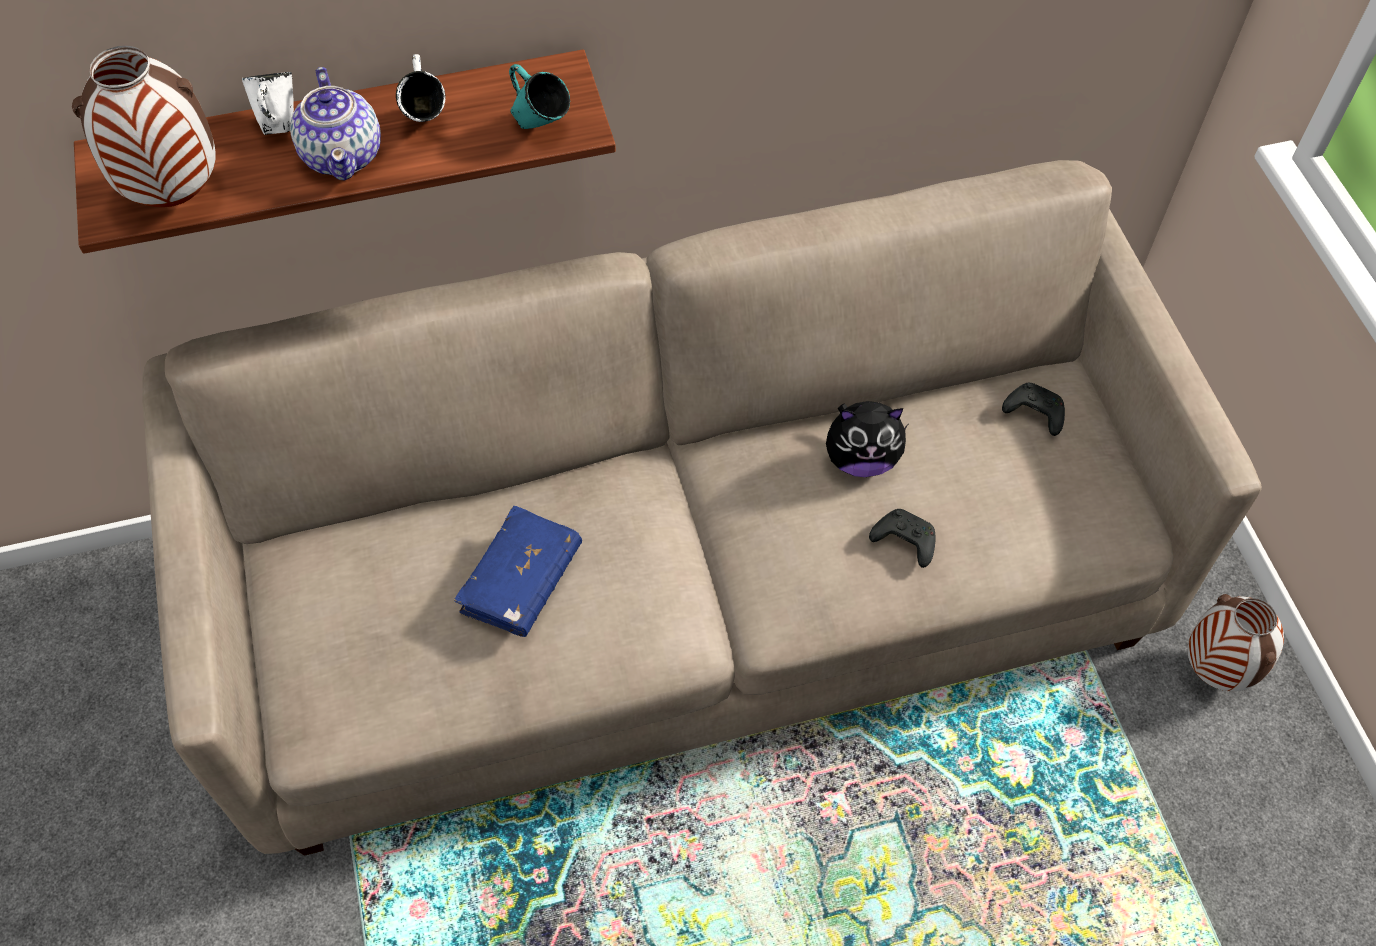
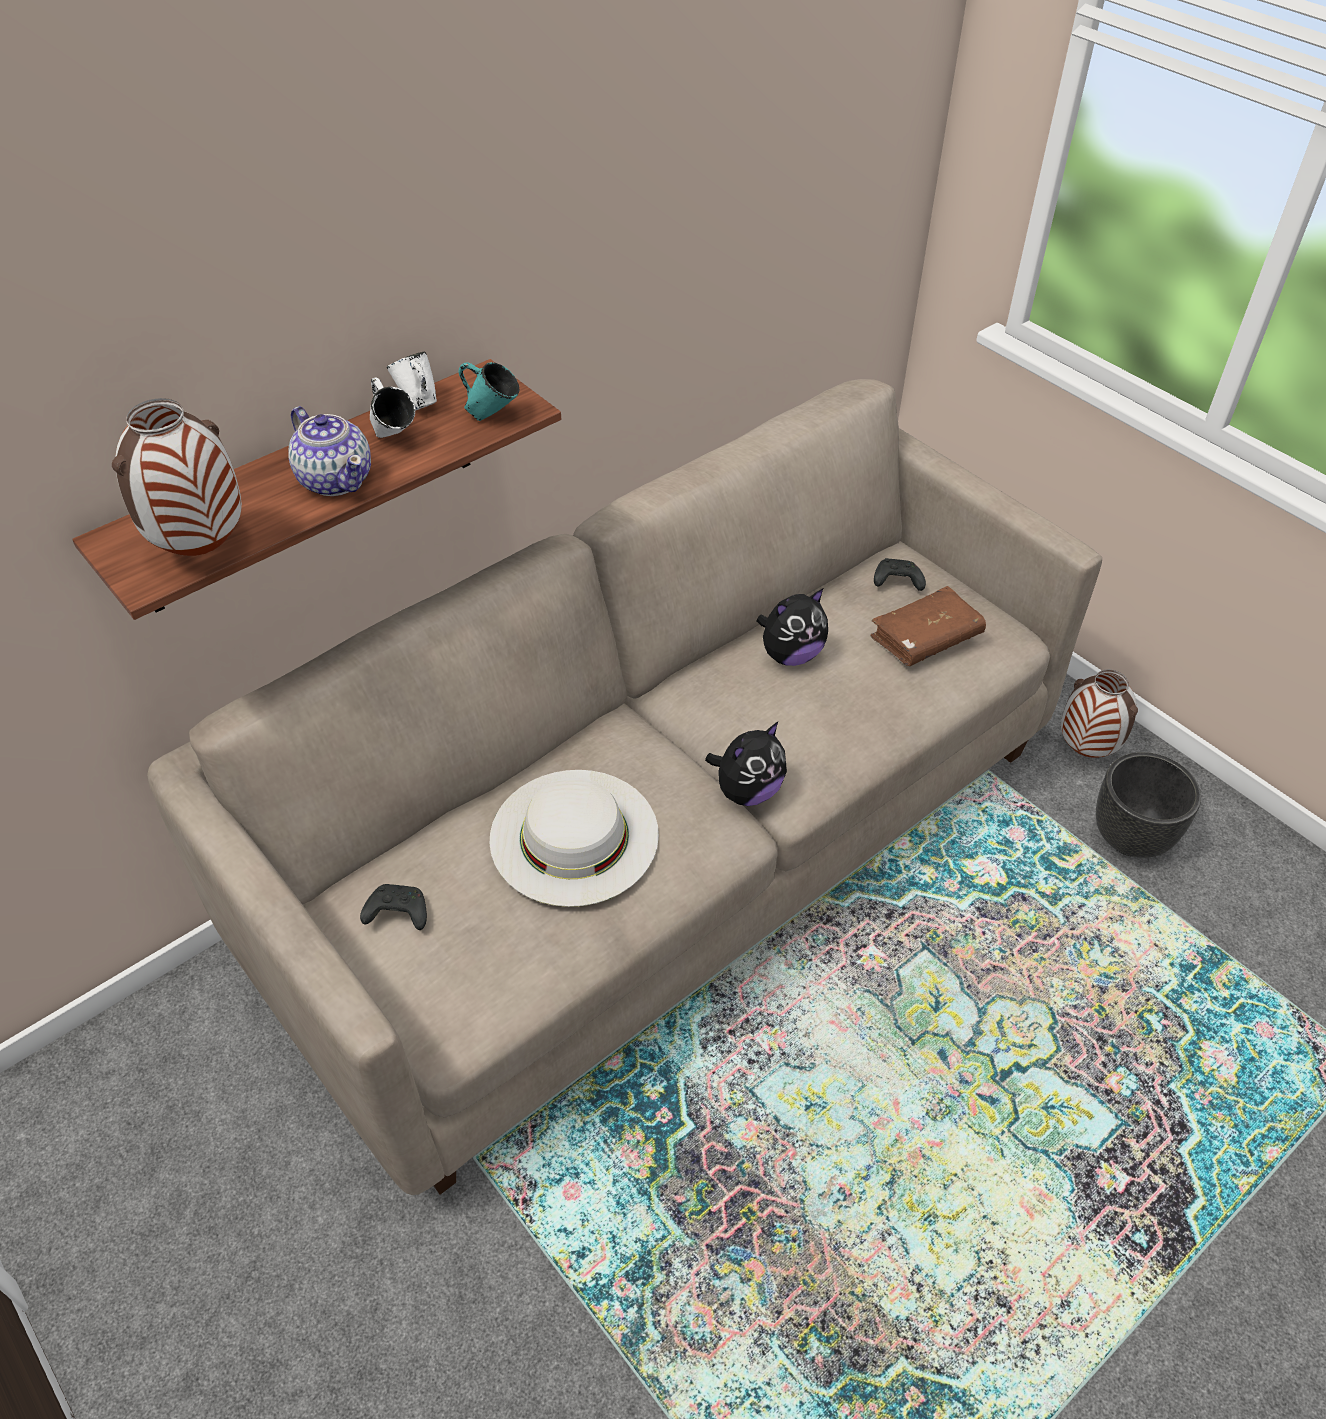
camera: 25 degrees left, 10 degrees down
(278, 125) = (262, 475): white mug -> white mug (418, 404)
(521, 580) = (574, 836): blue book -> white hat
(730, 598) = (747, 791): none -> plush toy
(903, 541) = (858, 699): black game controller -> black game controller (396, 913)
(1023, 496) = (926, 638): none -> brown book
(1204, 796) = (1131, 838): none -> black planter

